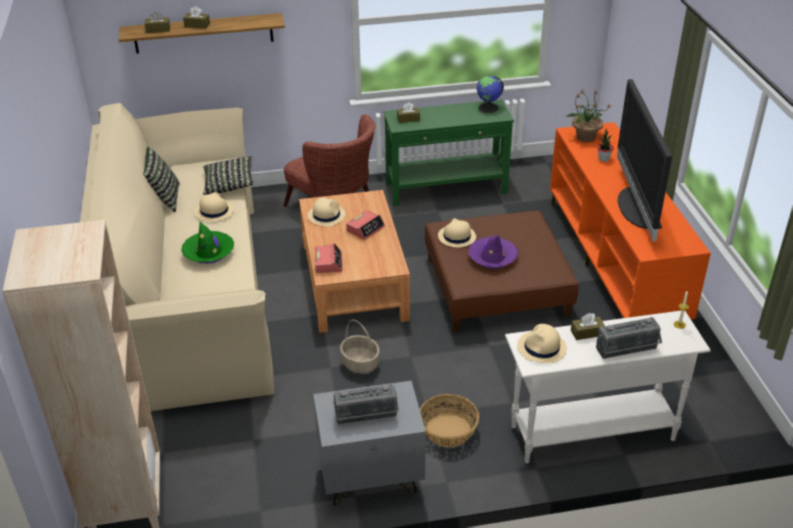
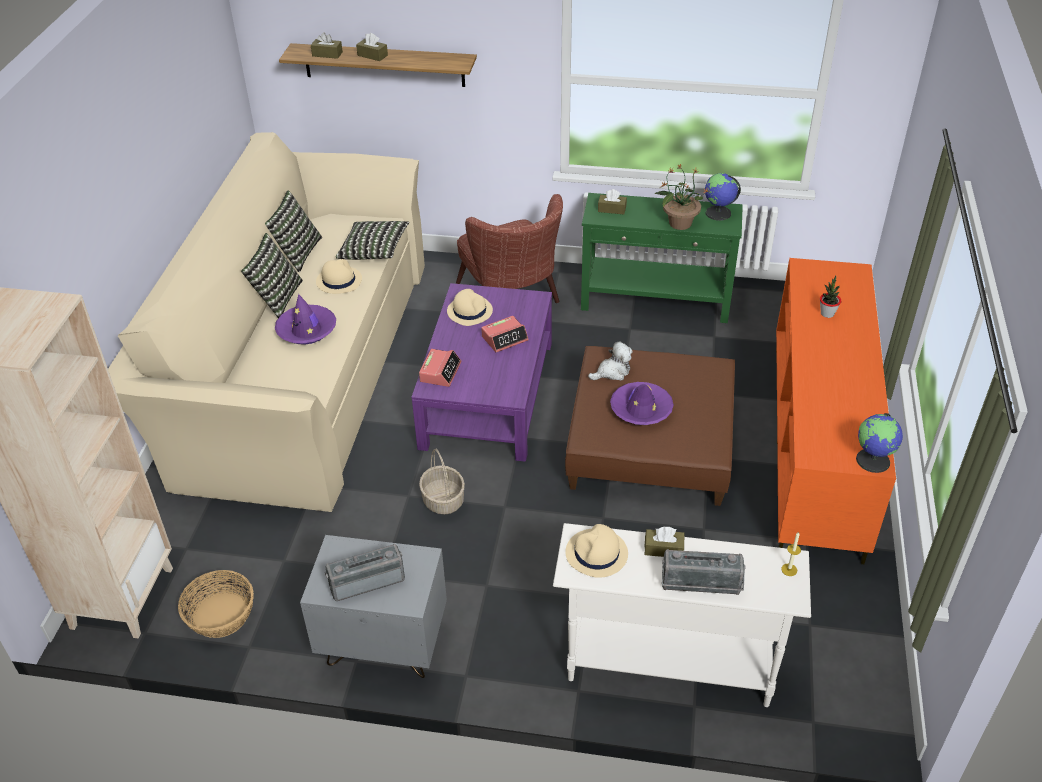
camera: 20 degrees right, 5 degrees up
(168, 234) = (276, 298): none -> pillow
(209, 252) = (307, 330): green hat -> purple hat
(353, 280) = (487, 393): brown coffee table -> purple coffee table
(366, 417) = (366, 580): radio -> radio turned 150 degrees clockwise
(448, 430) = (499, 612): basket -> basket (220, 615)
(456, 237) = (612, 372): beige hat -> plush toy
(585, 137) = (819, 278): potted plant -> potted plant (679, 223)
(636, 208) = (832, 391): television -> none
(690, 245) = (873, 460): none -> globe

